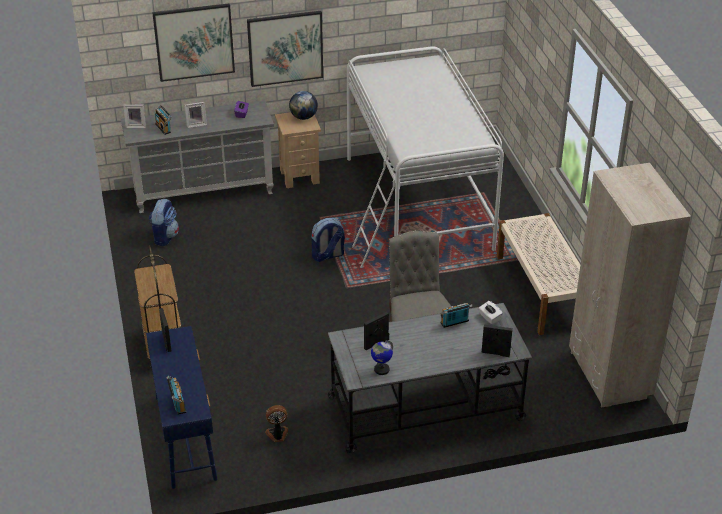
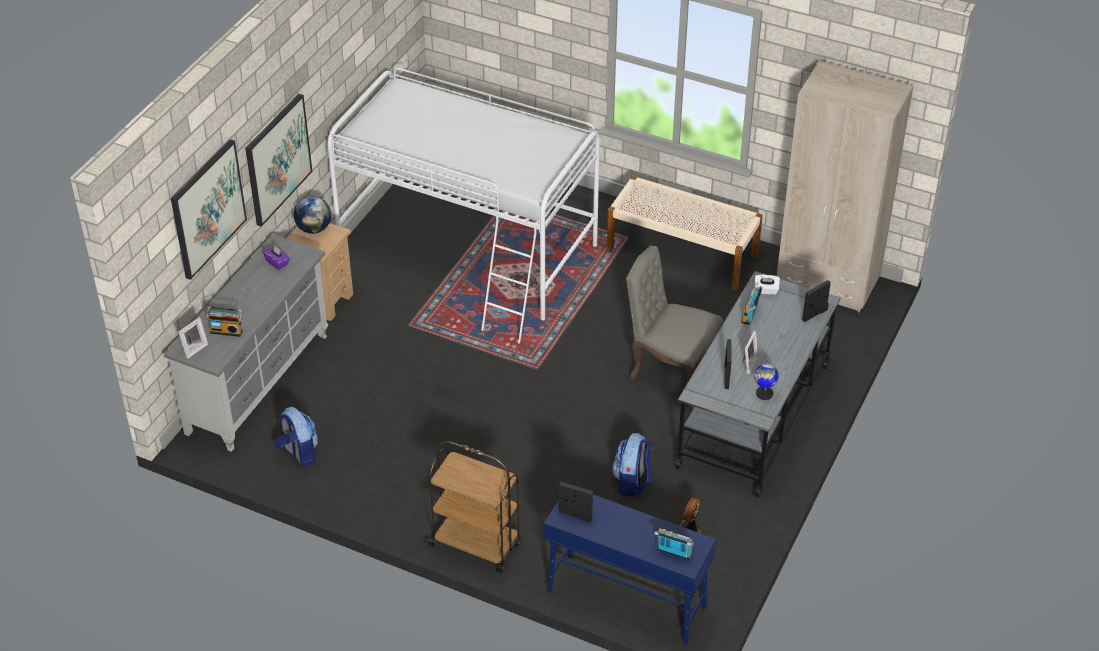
camera: 50 degrees left, 5 degrees up
(196, 124) = (252, 304): picture frame -> picture frame (747, 363)
(328, 256) = (474, 354): backpack -> backpack (632, 482)

